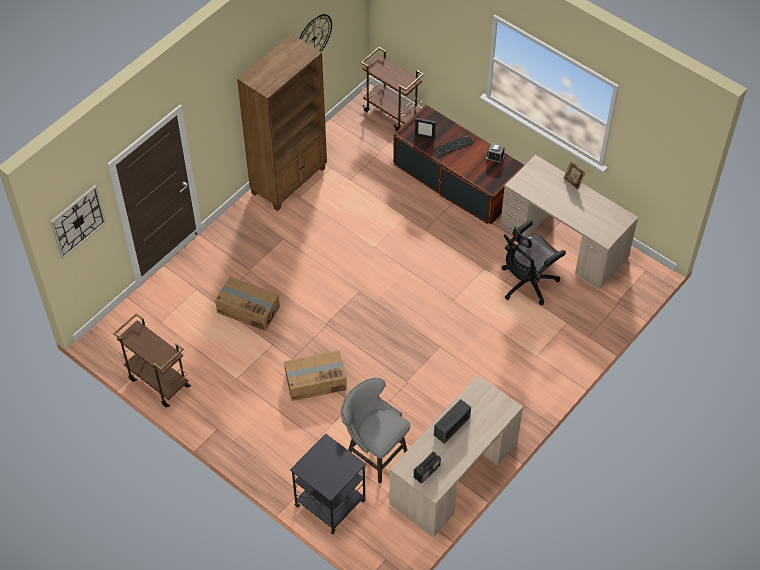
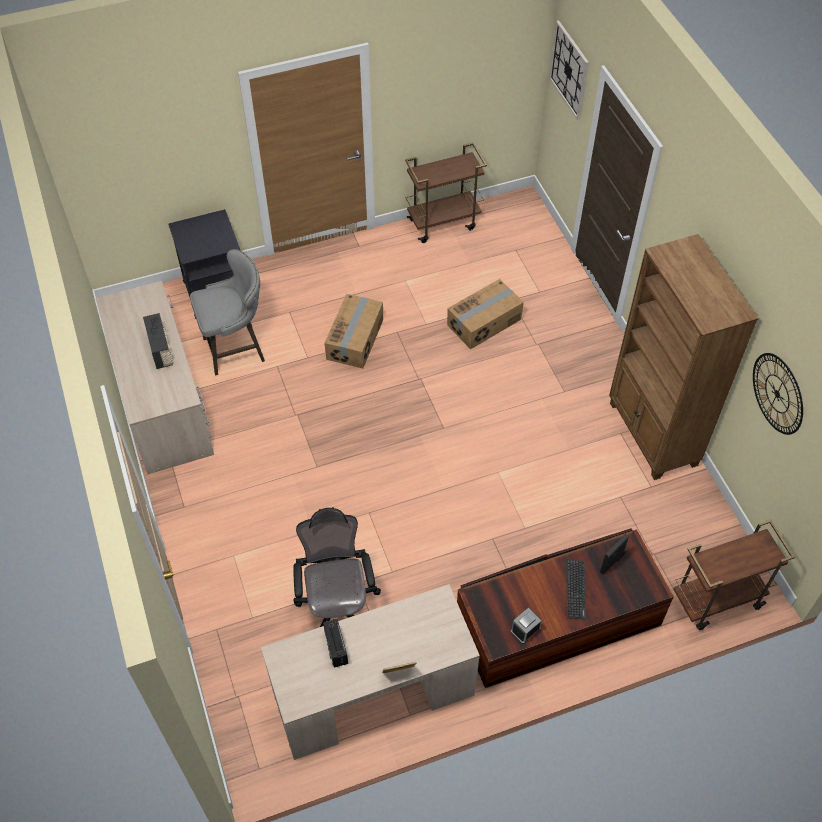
camera: 120 degrees right, 0 degrees up
(427, 471) = (132, 307): radio -> radio (336, 648)

